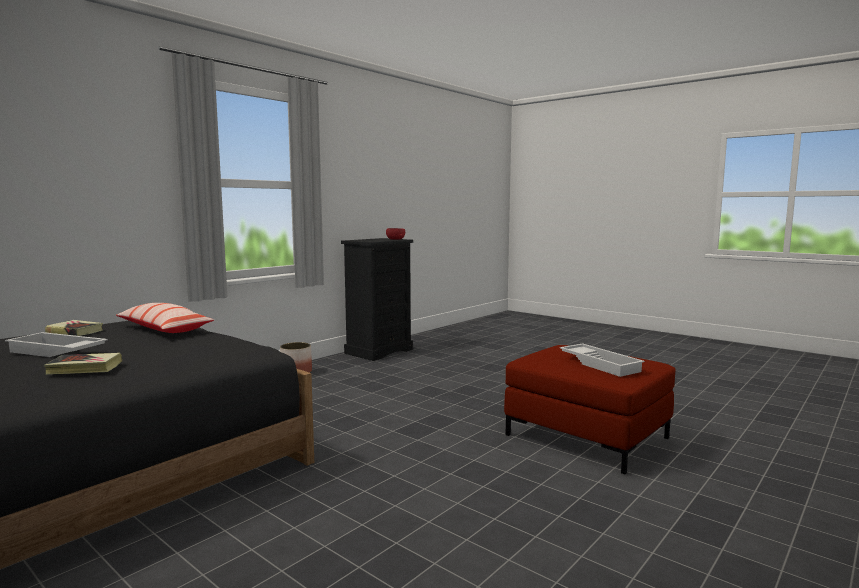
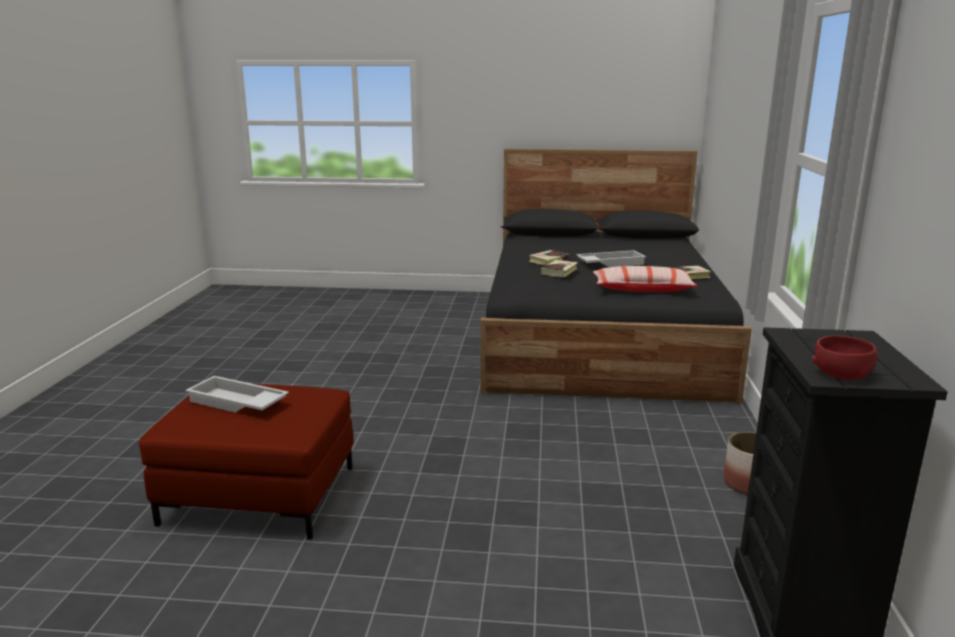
camera: 145 degrees right, 10 degrees up
(159, 346) = (559, 271): none -> book

